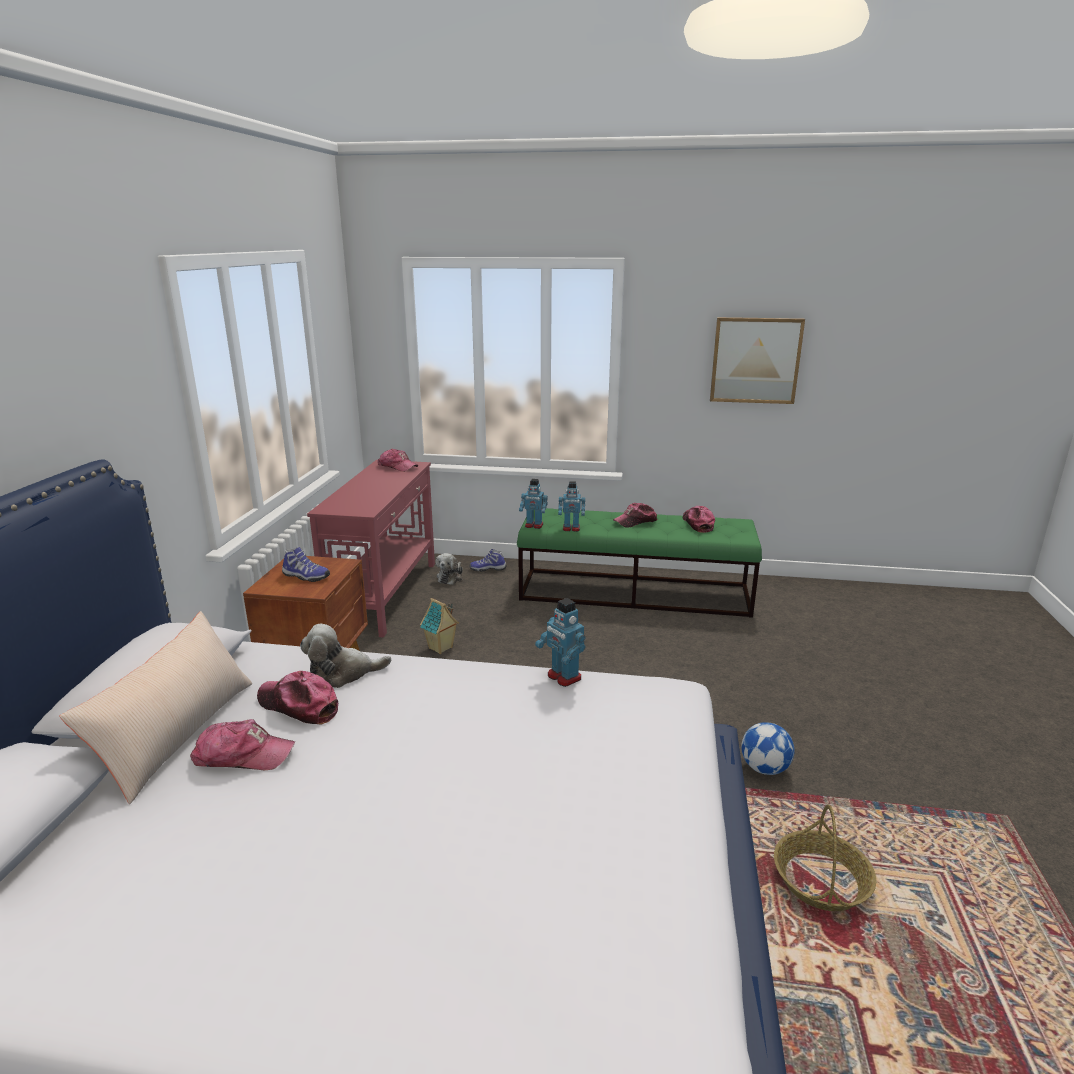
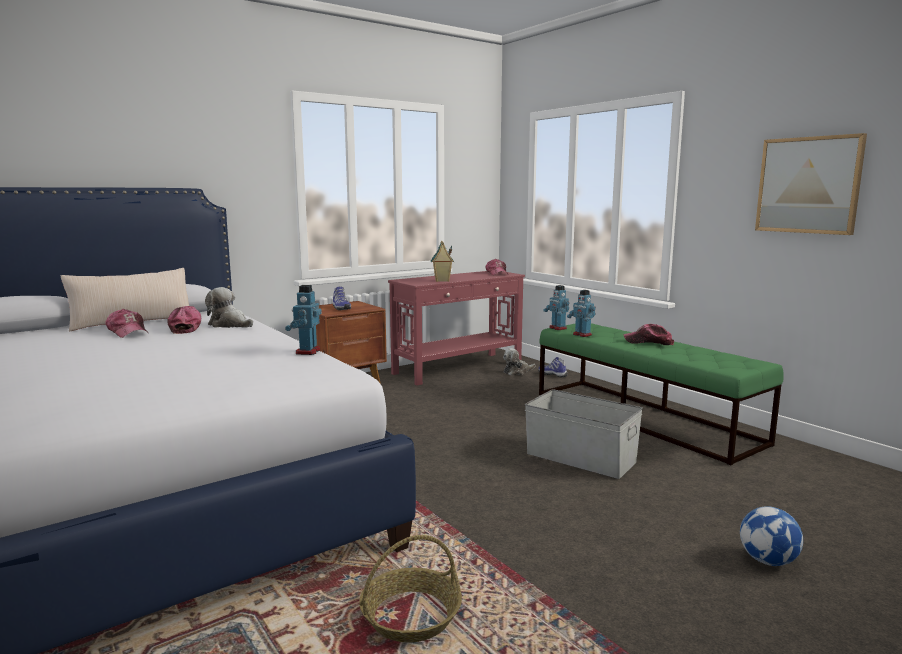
camera: 45 degrees right, 10 degrees down
(441, 648) = (437, 400): toy house -> toy house (442, 281)
(665, 659) = (581, 458): none -> grey storage box
(697, 523) = (706, 354): cap -> none
(764, 768) = (517, 543): football -> football (767, 561)

